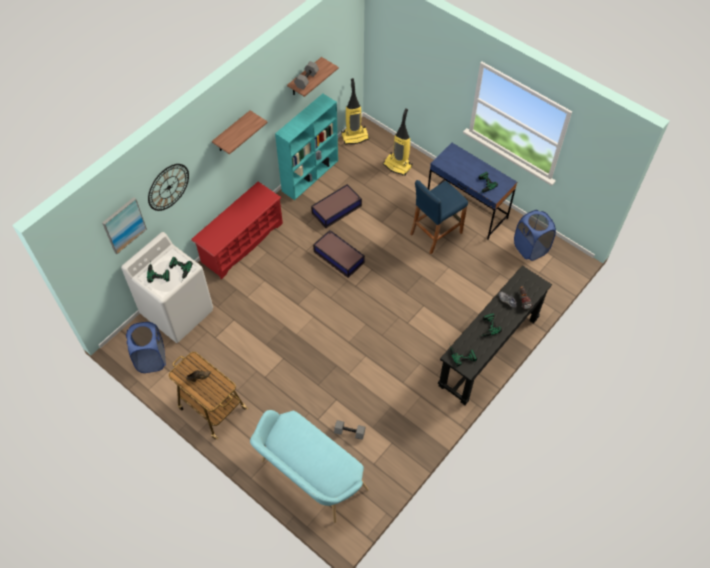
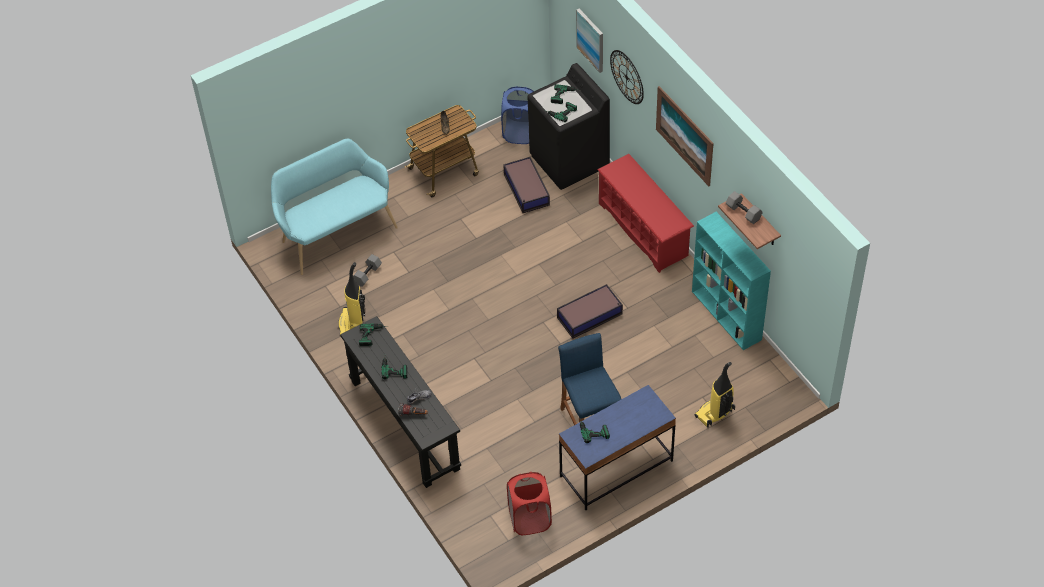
camera: 110 degrees right, 5 degrees down
(178, 312) = (569, 161): white washing machine -> black washing machine
(232, 132) = (684, 135): shelf -> picture
(337, 209) = (662, 331): storage box -> storage box (526, 190)
(355, 136) = (781, 379): vacuum cleaner -> vacuum cleaner (352, 323)
(530, 248) = (529, 519): blue laundry basket -> red laundry basket

